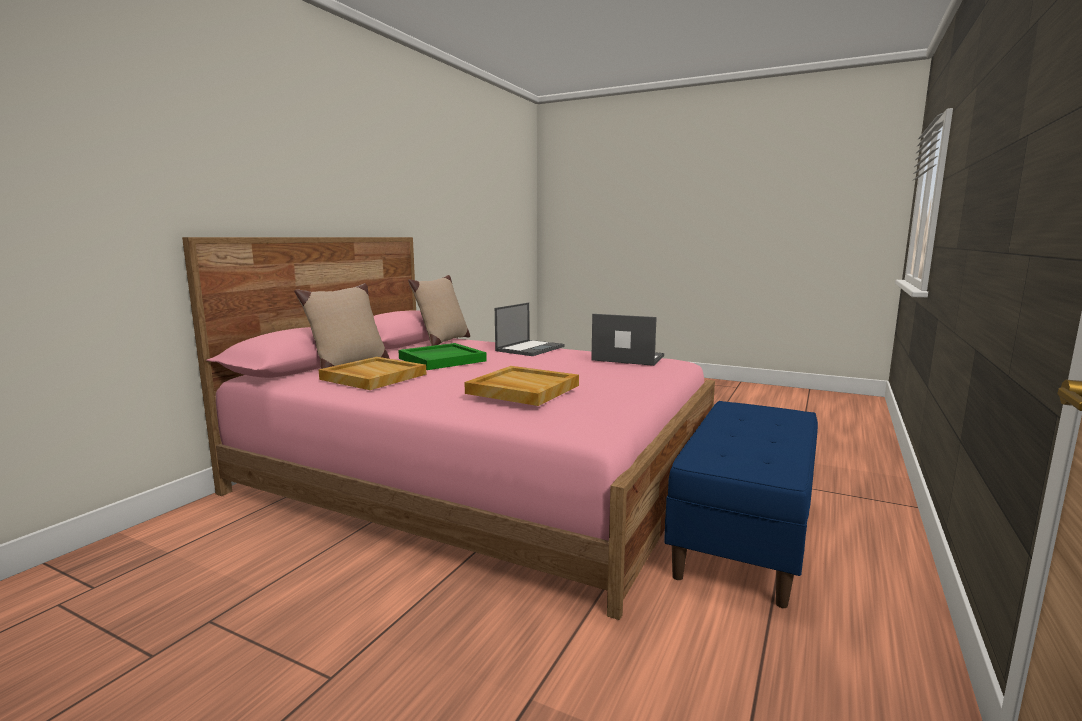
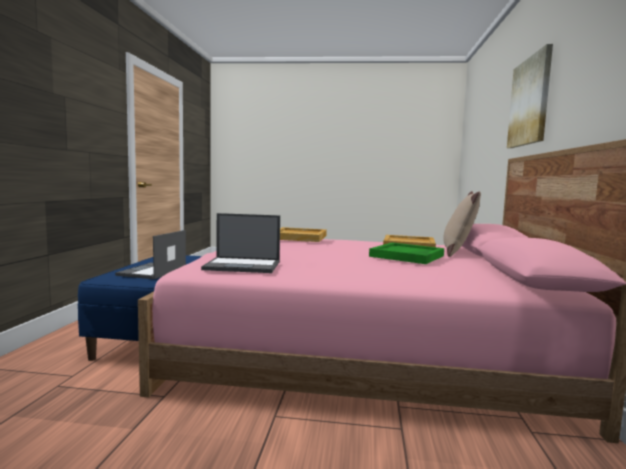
camera: 160 degrees right, 5 degrees down
(198, 151) = (530, 101): none -> picture
(442, 341) = (495, 280): beige pillow -> none
(530, 348) = (363, 273): laptop -> laptop (152, 272)

